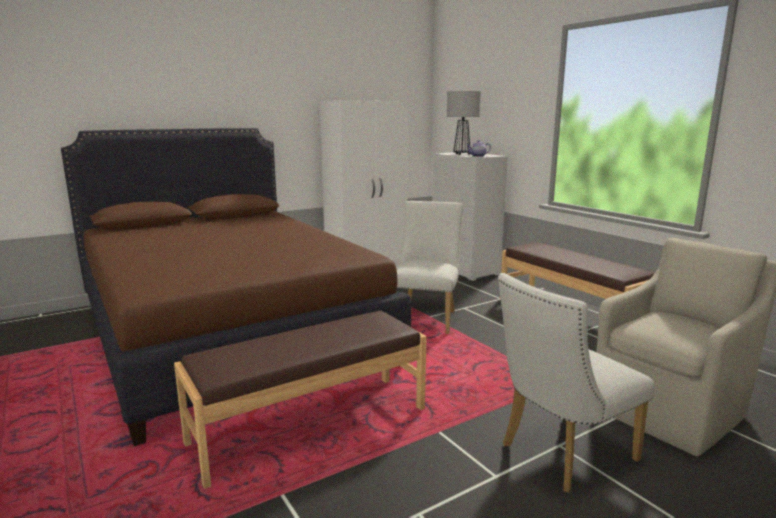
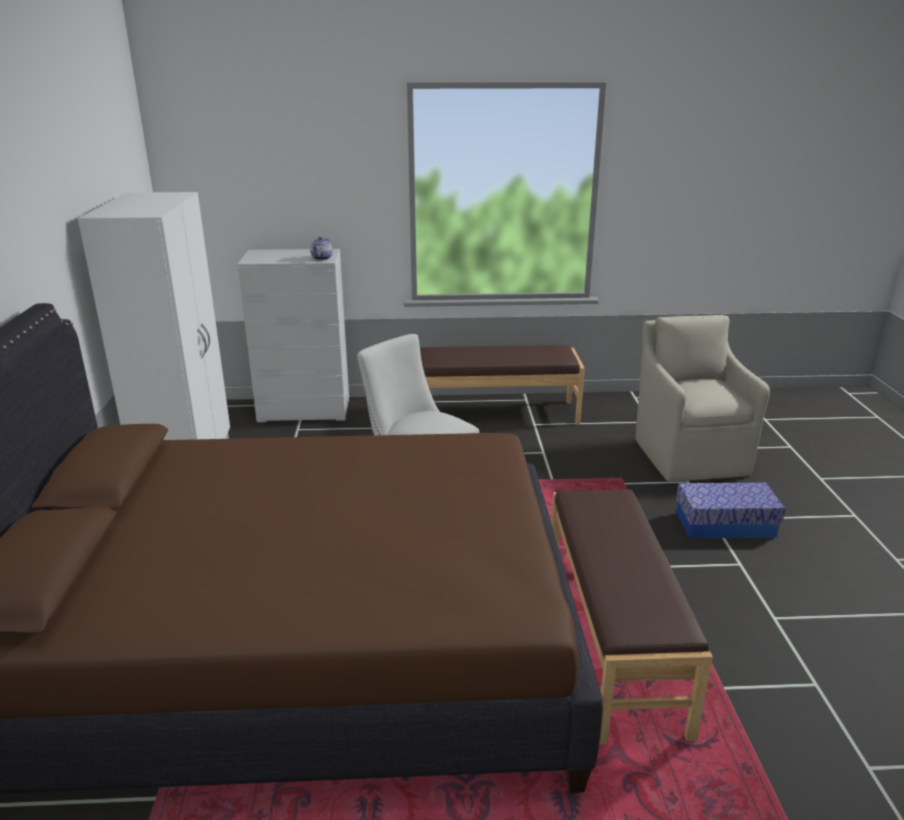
camera: 60 degrees left, 10 degrees up
(461, 154) = (283, 258): table lamp -> none
(560, 455) = (725, 524): white chair -> storage box

